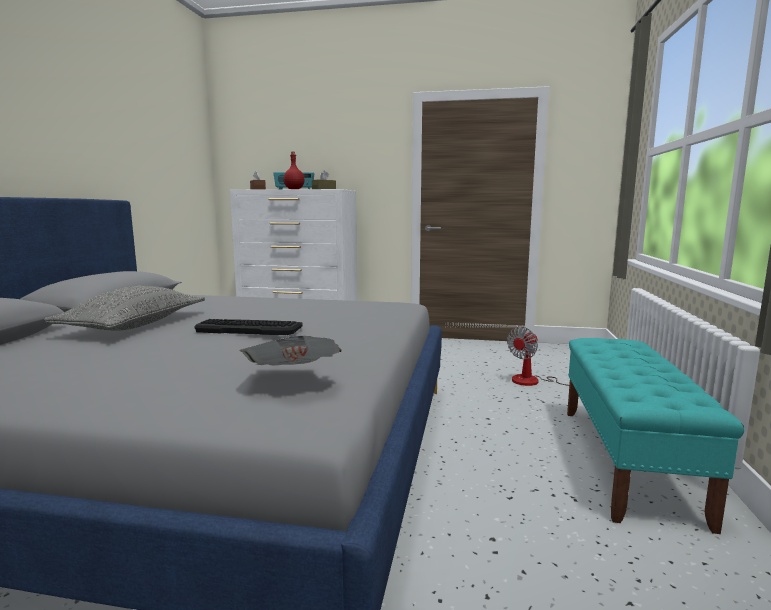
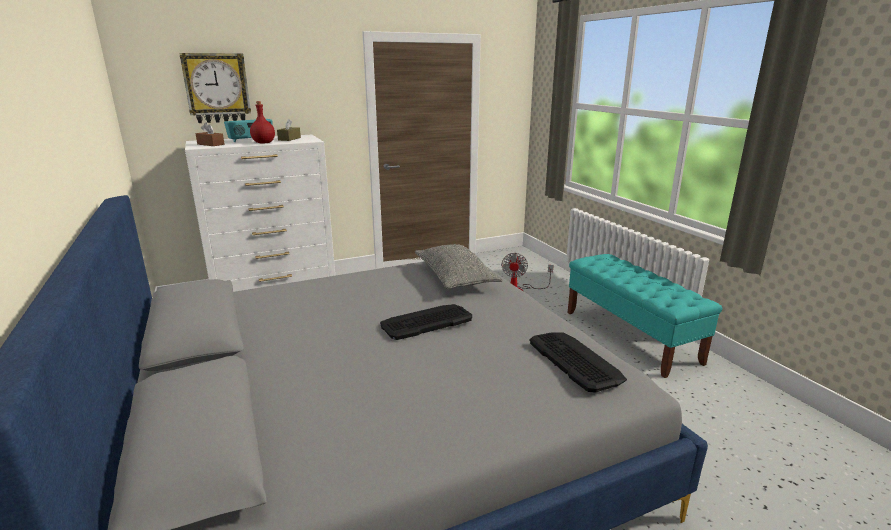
camera: 35 degrees left, 10 degrees up
(135, 325) = (309, 349): grey pillow -> grey pillow (455, 277)
(282, 148) = (217, 88): none -> wall clock
(293, 379) = (574, 360): newspaper -> keyboard

